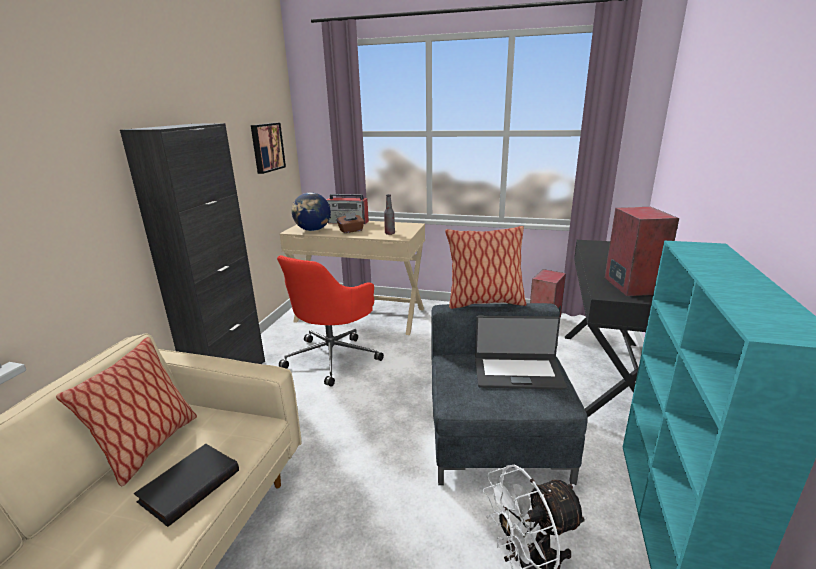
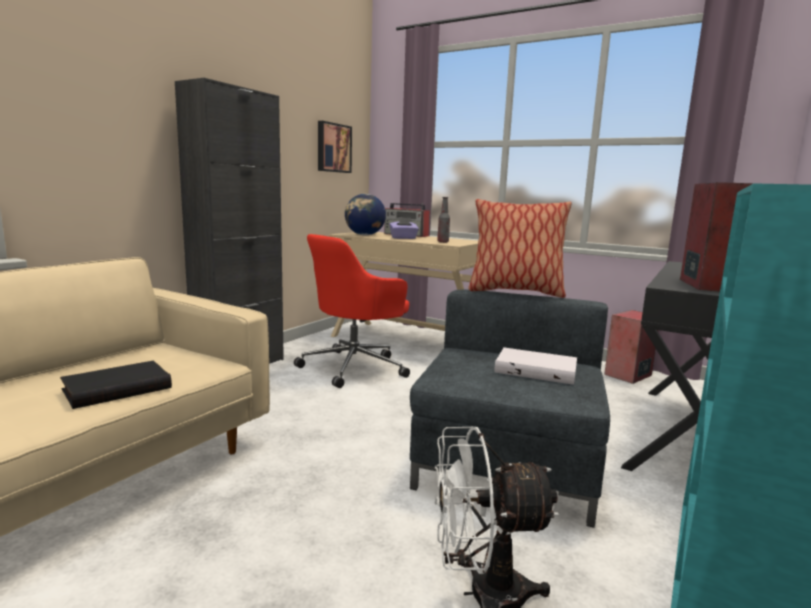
camera: 15 degrees right, 10 degrees down
(149, 447) = (107, 362): pillow -> none
(351, 230) = (403, 238): brown tissue box -> purple tissue box
(517, 372) = (536, 370): laptop -> white book

